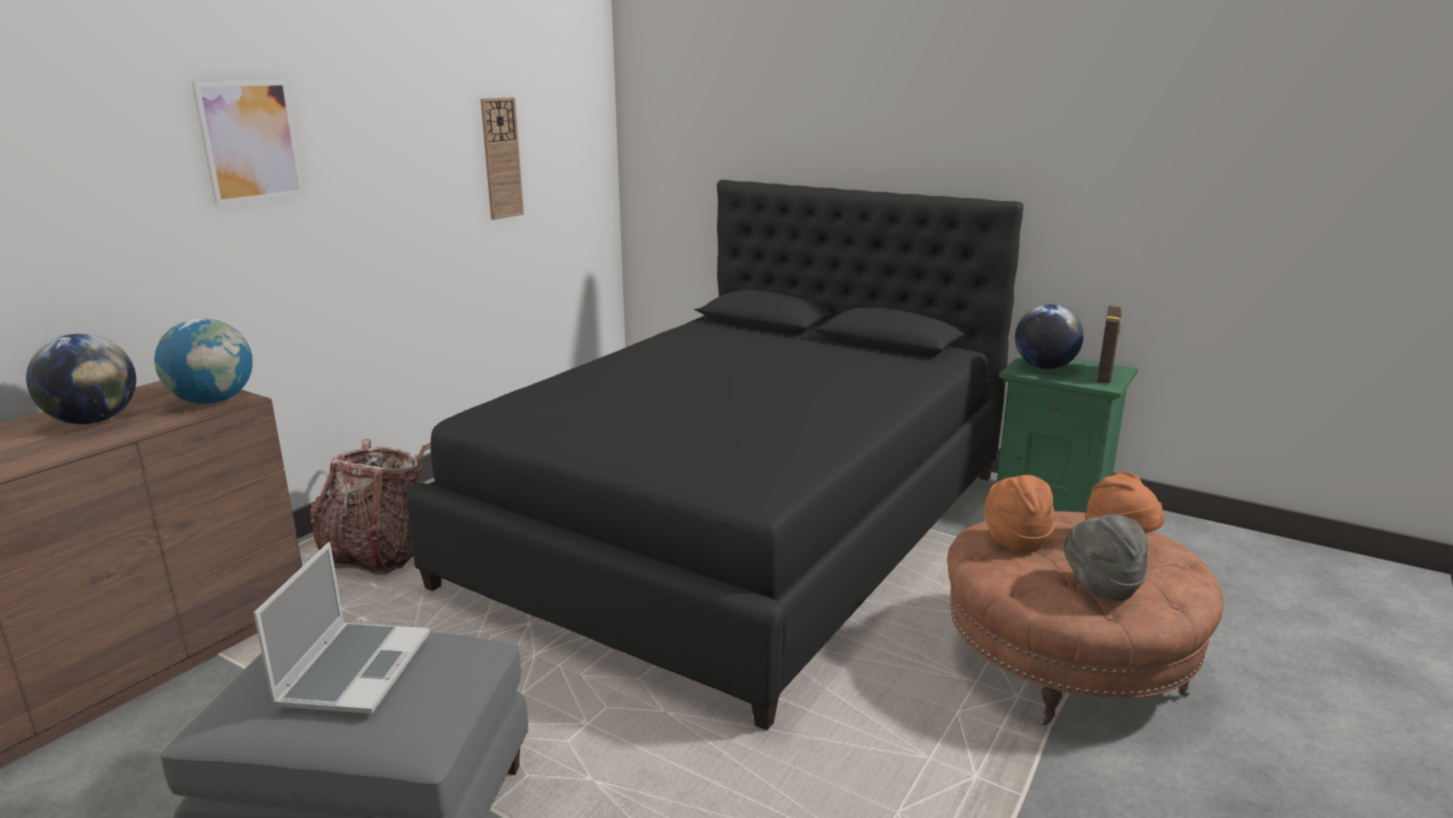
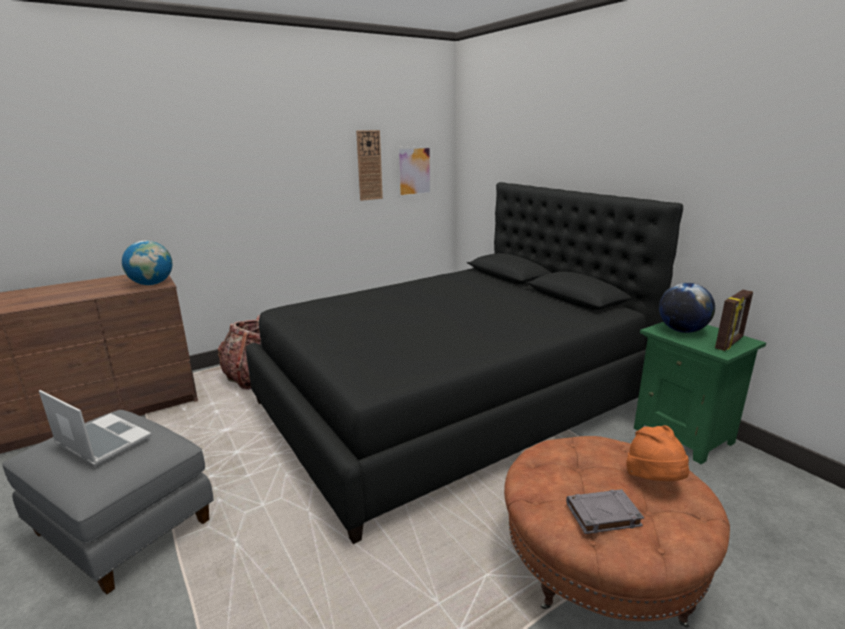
camera: 25 degrees right, 0 degrees up
(93, 421) = (95, 287): globe -> none
(250, 141) = (208, 151): picture -> picture (414, 171)
(354, 669) = (101, 441): laptop -> laptop turned 90 degrees counterclockwise
(1015, 540) = (568, 458): orange hat -> none
(1100, 586) = (602, 515): grey hat -> grey book

